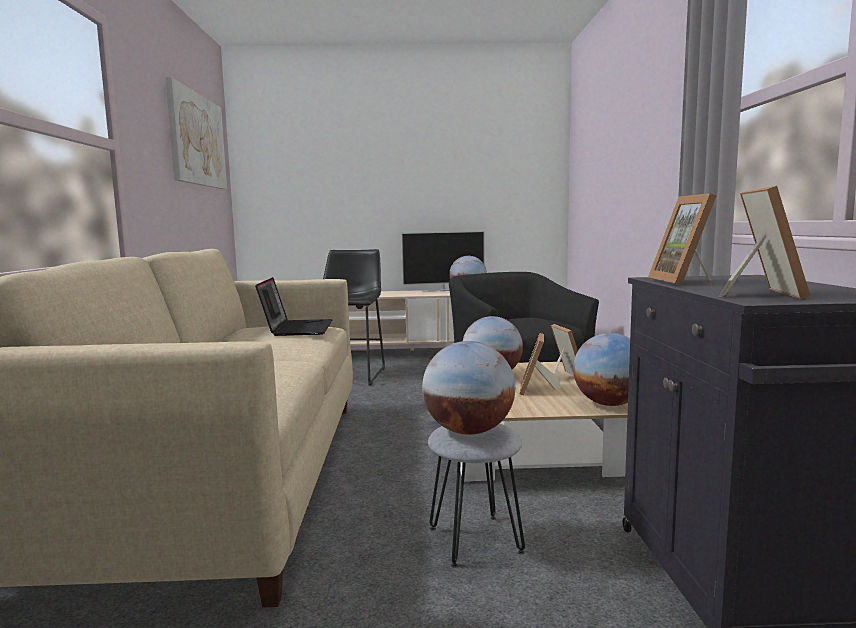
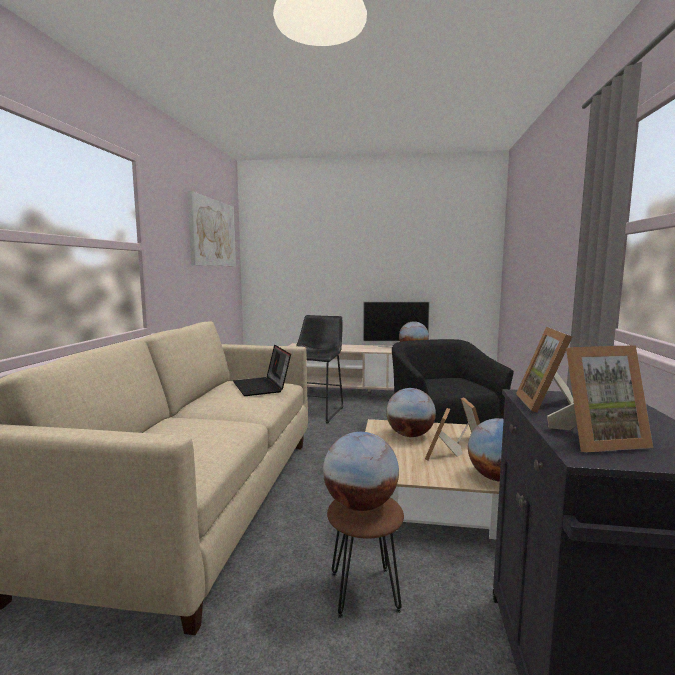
camera: 10 degrees right, 0 degrees up
(297, 329) = (262, 387): laptop -> laptop turned 150 degrees clockwise
(474, 540) = (363, 591): grey stool -> brown stool
(757, 293) = (596, 440): picture frame -> picture frame turned 60 degrees clockwise

